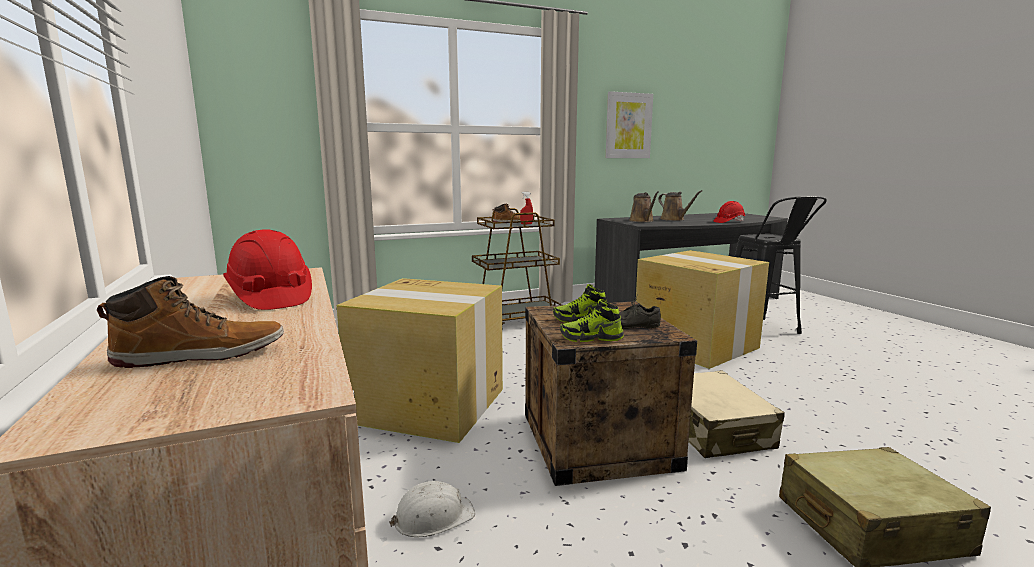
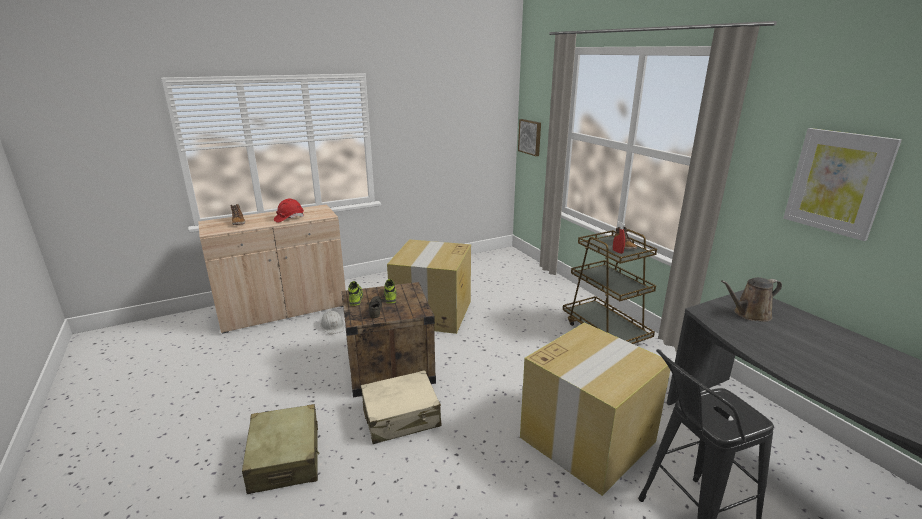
camera: 85 degrees right, 10 degrees up
(248, 142) = (530, 137): none -> picture
(674, 219) = (803, 340): brown watering can -> none
(729, 222) = (826, 386): red hard hat -> none

